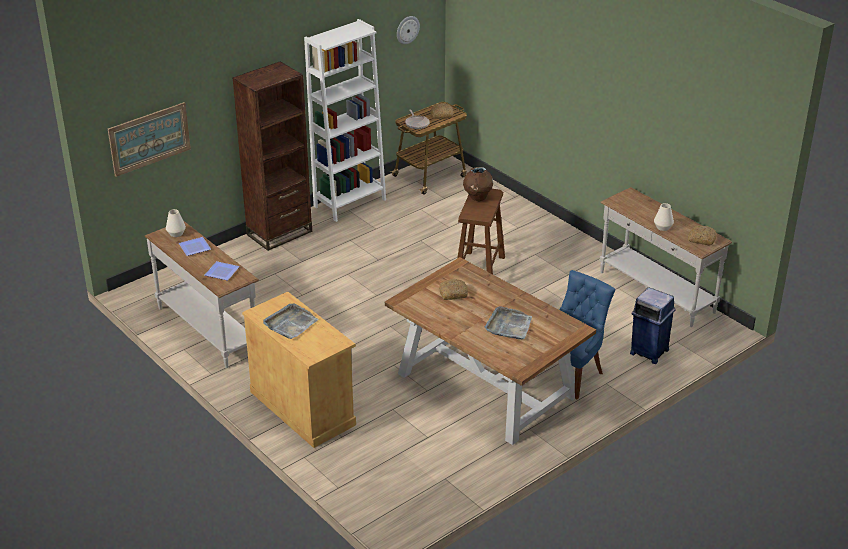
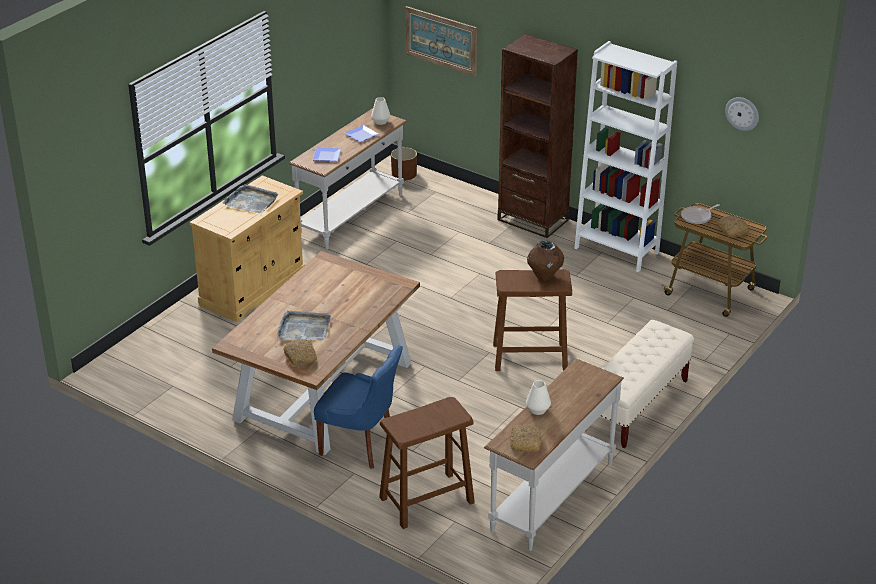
camera: 75 degrees right, 0 degrees up
(152, 288) = (404, 174): none -> brown planter
(453, 293) = (349, 287): bread -> bread (301, 356)
(559, 236) = (635, 406): none -> beige bench
(648, 351) = (426, 500): blue trash can -> brown stool

